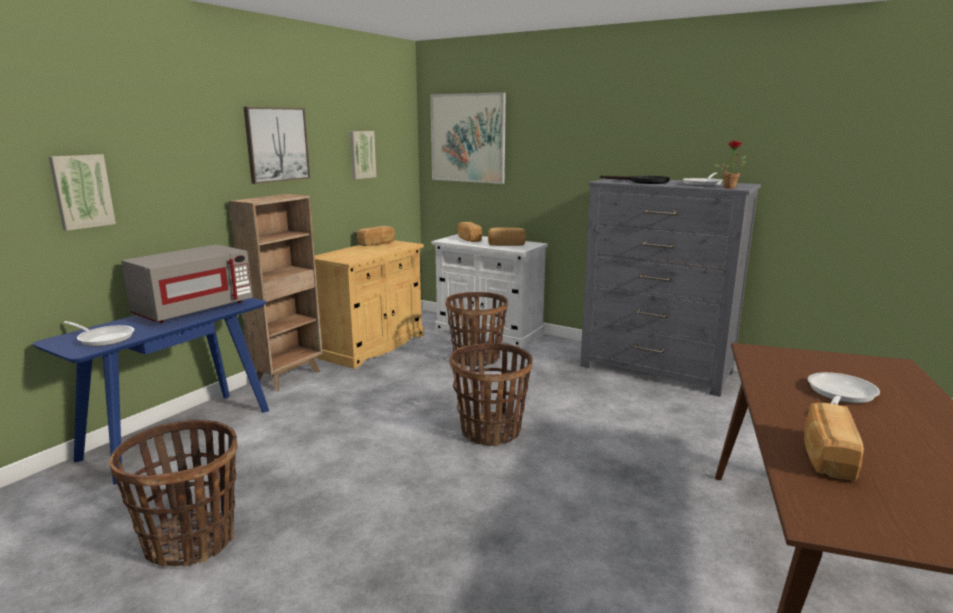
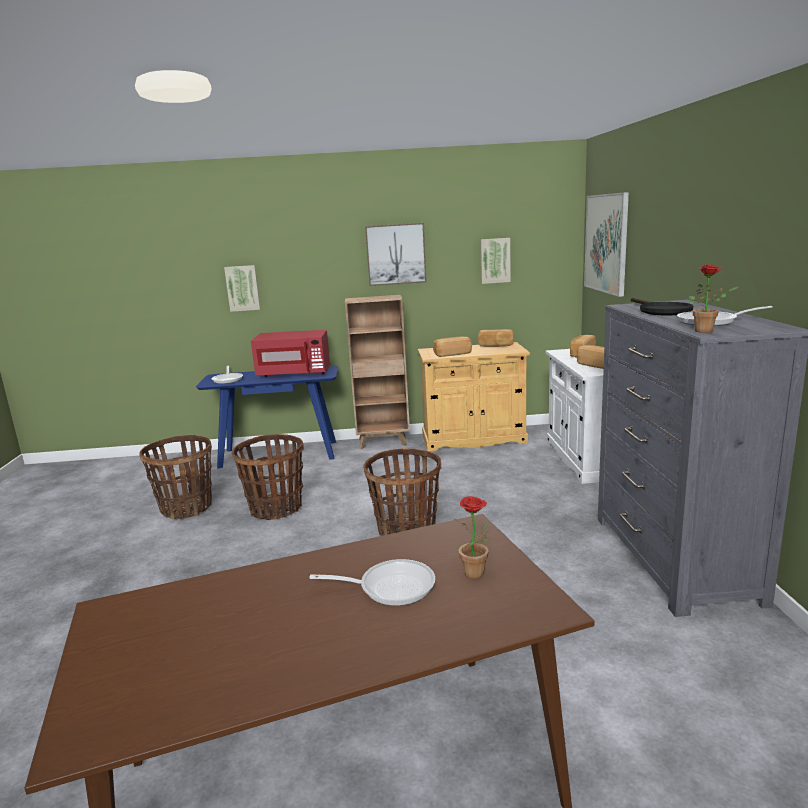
camera: 55 degrees right, 0 degrees up
(194, 310) = (294, 373): grey microwave -> red microwave
(476, 358) = (524, 476): basket -> basket (276, 509)
(826, 456) = (223, 599): bread -> bread (452, 354)
(835, 367) = (477, 575): none -> potted plant

